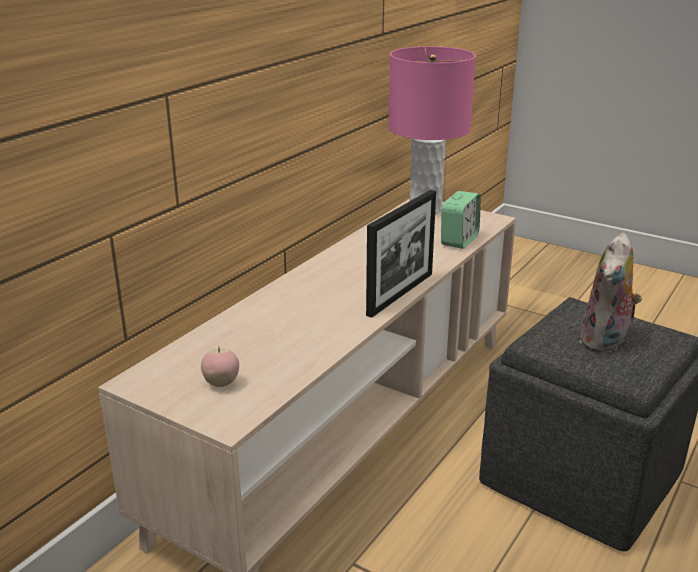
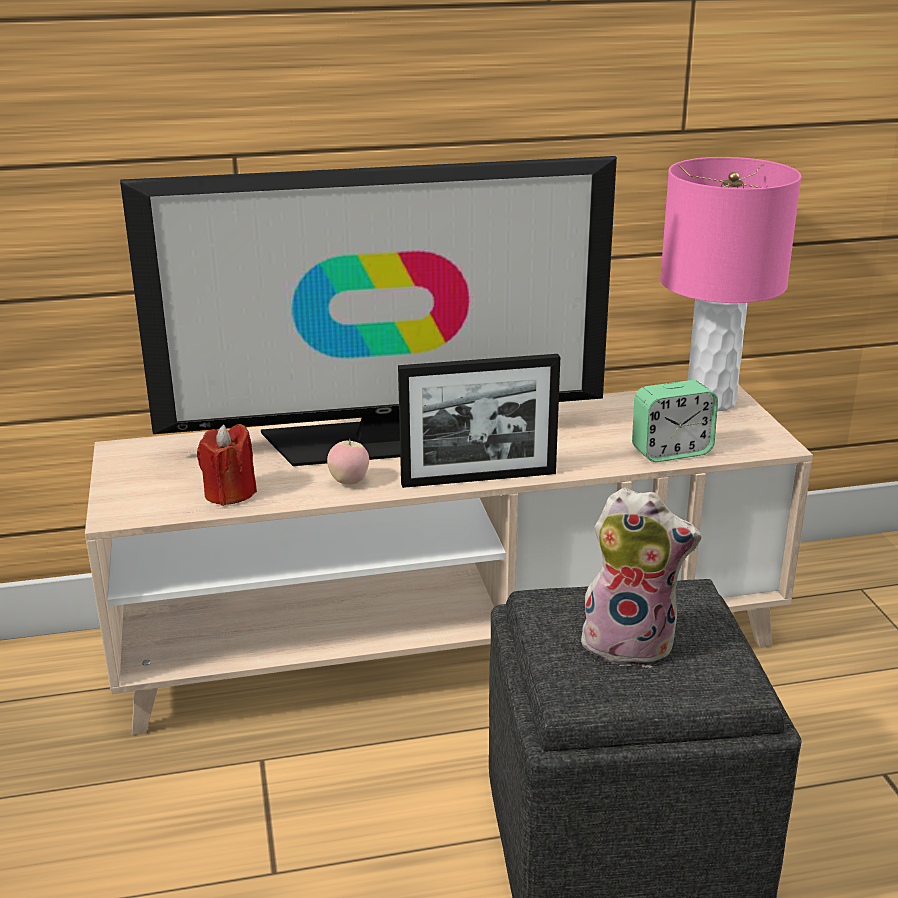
camera: 45 degrees right, 0 degrees up
(221, 384) = (171, 482): apple -> apple (349, 482)
(277, 370) = (230, 493): none -> red candle
(304, 296) = (384, 440): none -> television
(606, 342) = (631, 643): plush toy -> plush toy turned 150 degrees counterclockwise

